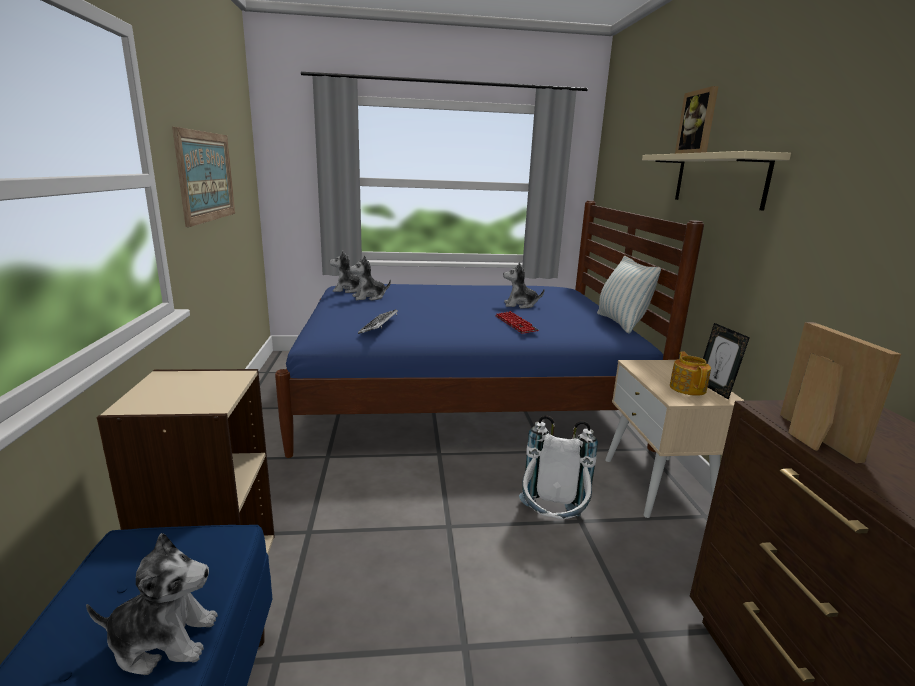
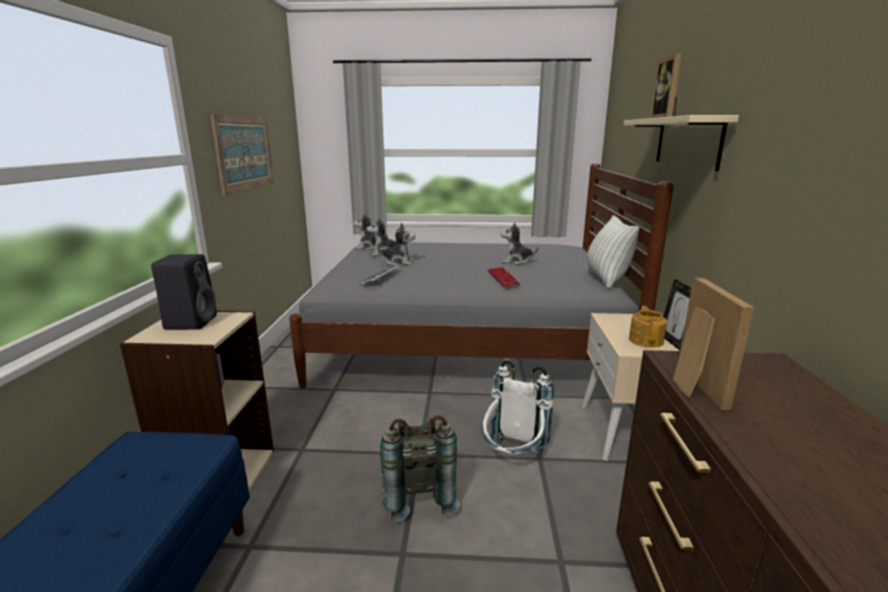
camera: 10 degrees right, 0 degrees up
(164, 639) = (136, 512): plush toy -> plush toy (398, 262)
(182, 385) = (191, 322): none -> black speaker
(461, 575) = (417, 495): none -> grey backpack
(463, 395) = (466, 343): blue bed -> grey bed

